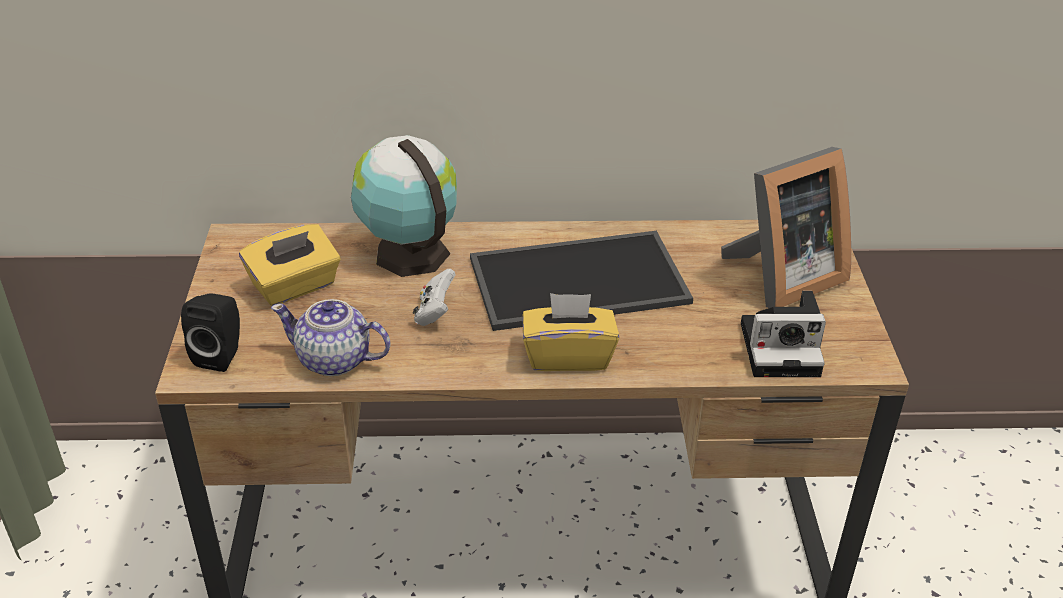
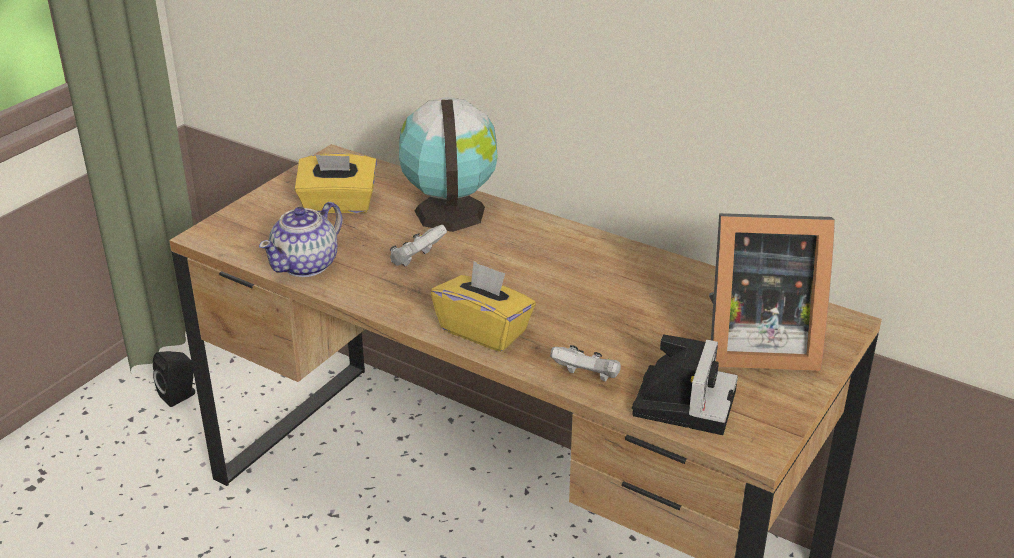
camera: 35 degrees right, 5 degrees down
(221, 355) = (237, 232): black speaker -> black speaker (180, 395)
(335, 360) = (306, 265): teapot -> teapot turned 105 degrees counterclockwise
(577, 283) = (558, 281): tray -> none
(694, 362) = (587, 378): none -> white game controller
(783, 348) = (683, 400): camera -> camera turned 105 degrees counterclockwise

